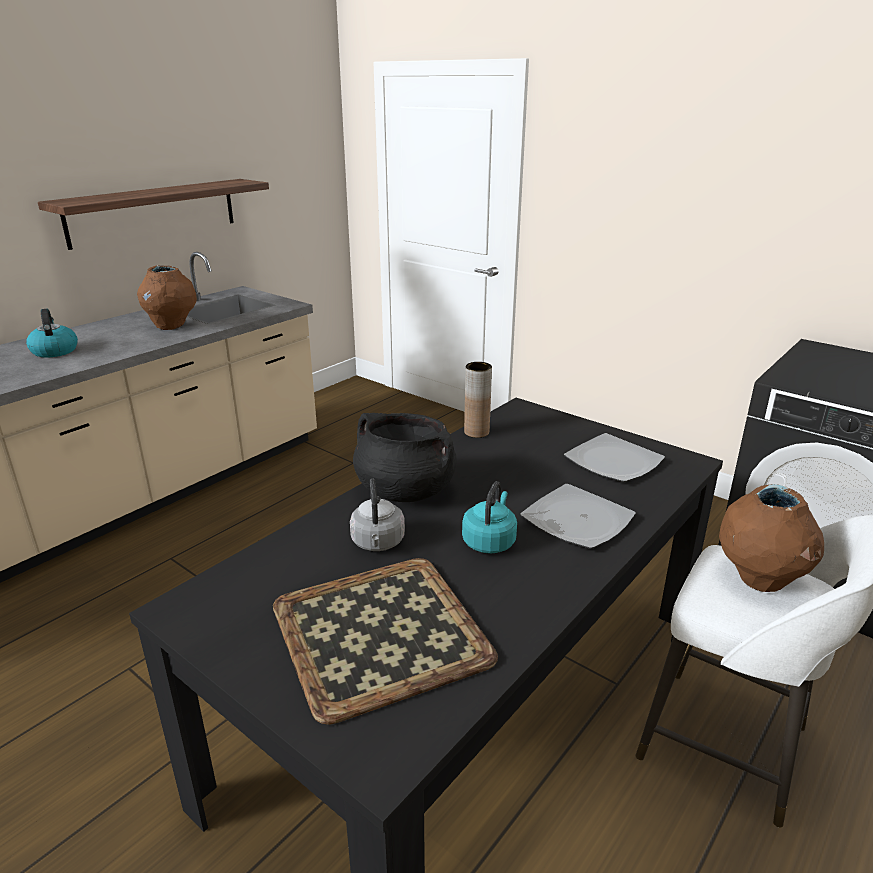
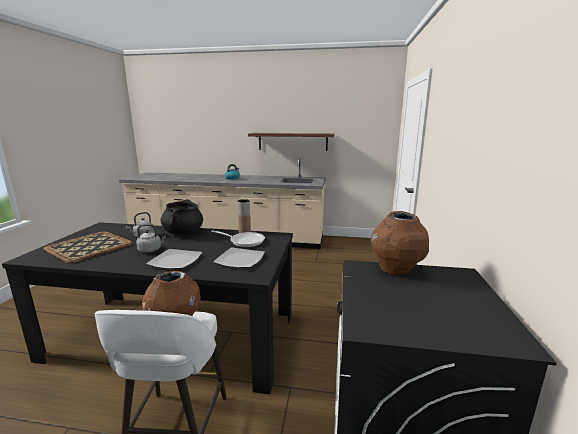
camera: 60 degrees right, 10 degrees down
(171, 326) = (269, 180): brown vase -> brown vase (396, 270)
(490, 541) = (151, 250): turquoise kettle -> grey kettle
(524, 441) = (244, 241): none -> frying pan

